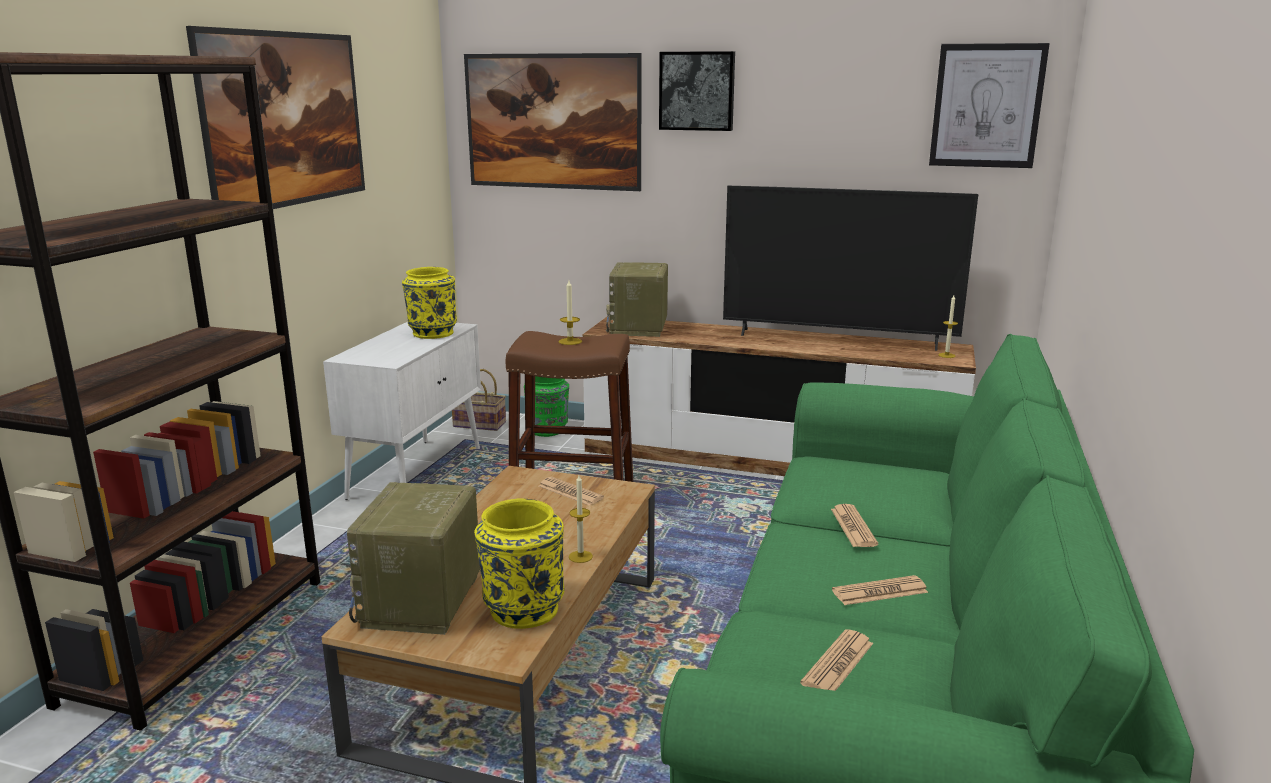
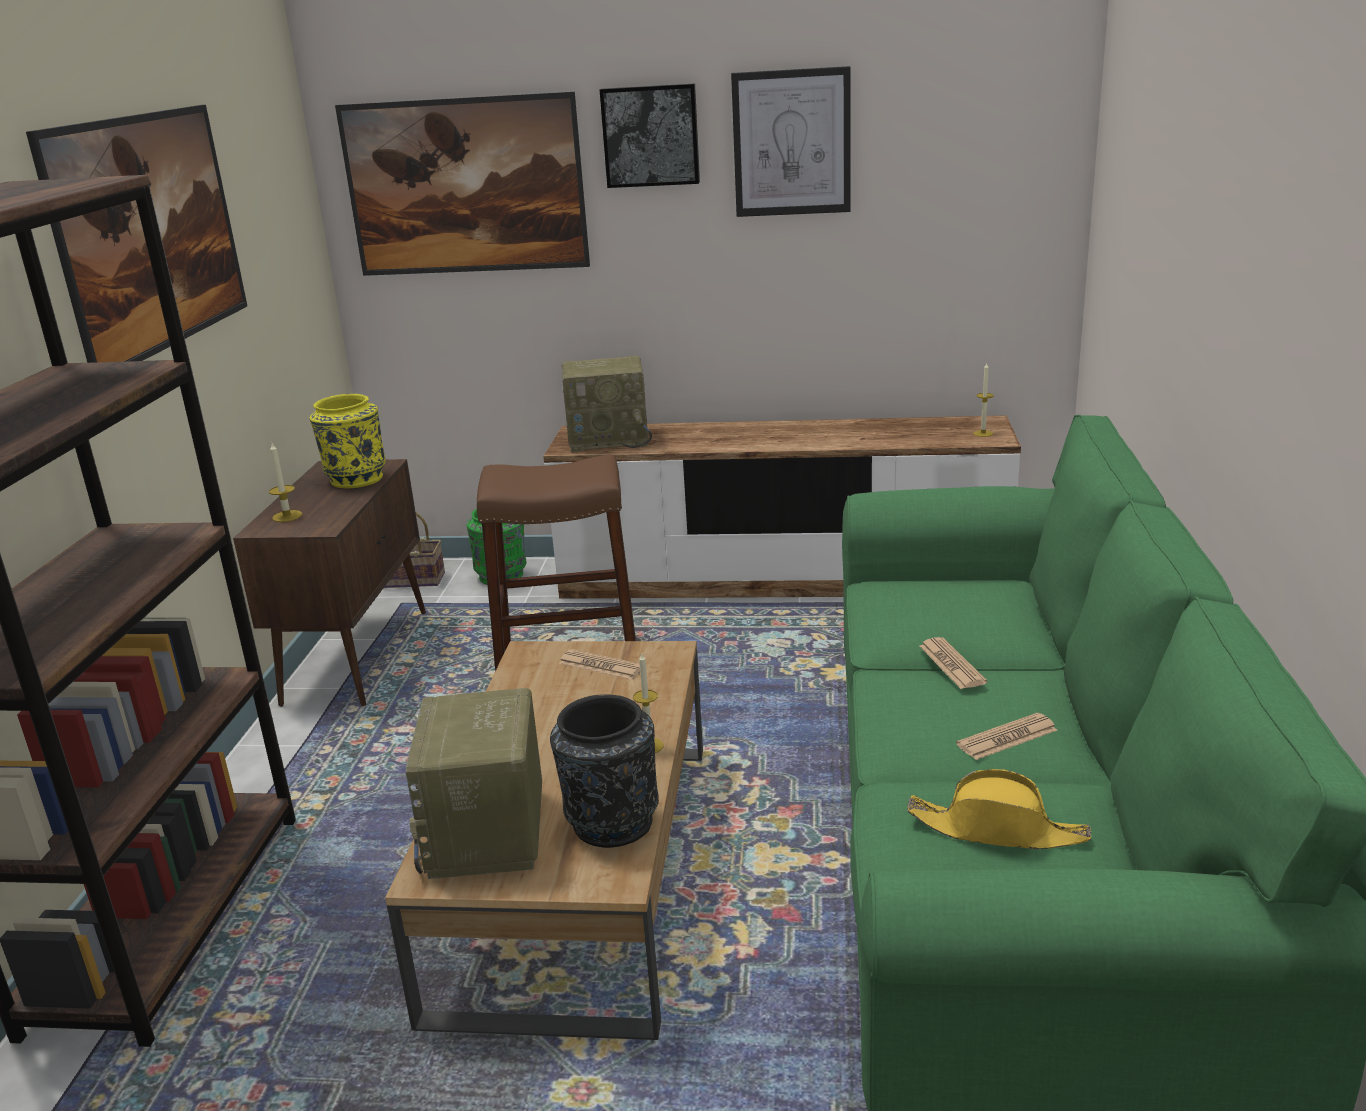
camera: 10 degrees left, 5 degrees up
(417, 472) = (357, 655): white cabinet -> brown cabinet
(522, 609) = (610, 823): yellow vase -> black vase
(570, 341) = (548, 474): candle -> candle (287, 516)
(639, 328) = (610, 439): radio -> radio turned 90 degrees counterclockwise
(837, 339) = (851, 426): television -> none
(837, 663) = (997, 830): newspaper -> yellow hat
(986, 106) = (1002, 133): picture -> picture (792, 143)

